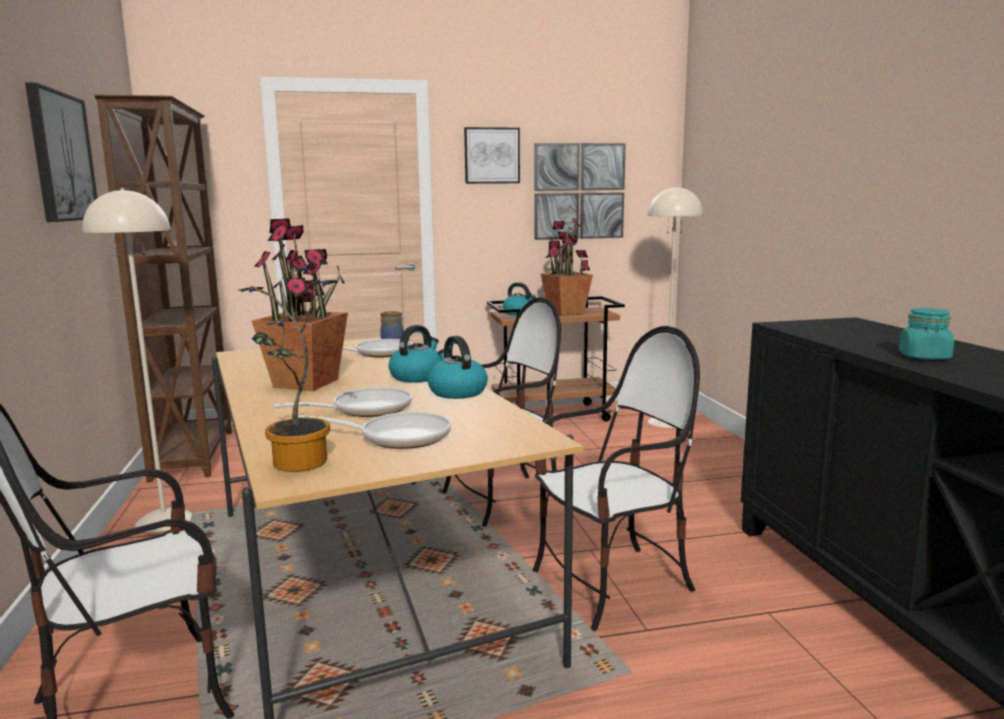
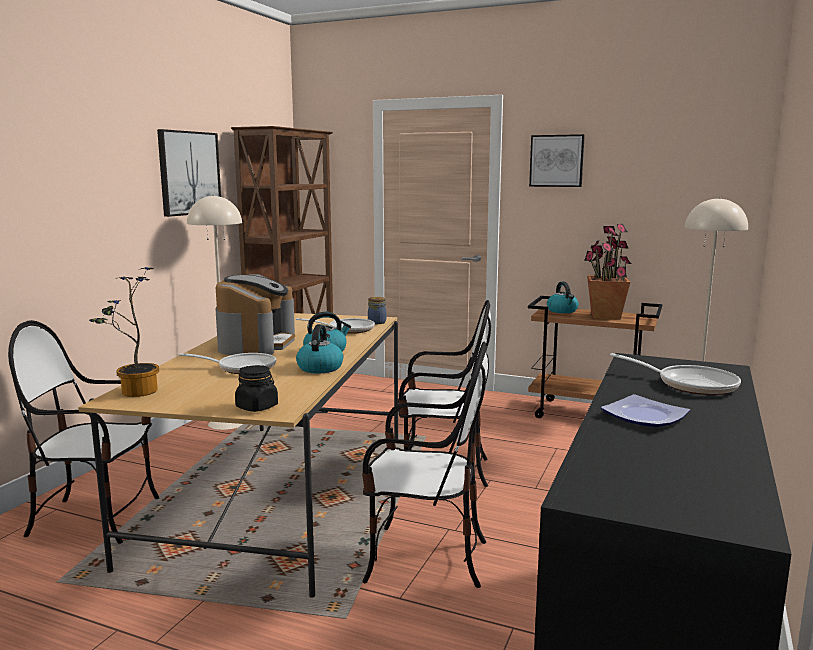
camera: 35 degrees right, 0 degrees up
(307, 383) = (256, 343): potted plant -> coffee machine
(398, 437) = (214, 389): frying pan -> frying pan (690, 384)
(502, 441) = (257, 407): none -> black jar
(579, 191) = (645, 196): picture -> none
(924, 357) = (644, 416): turquoise jar -> plate

